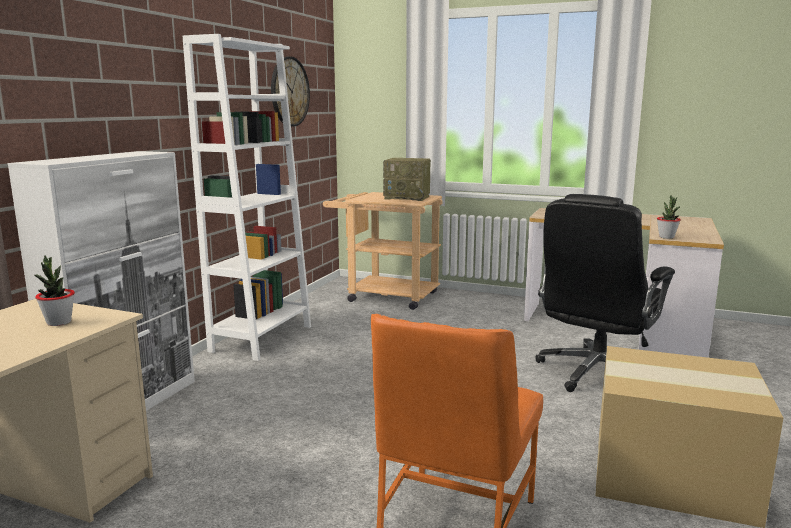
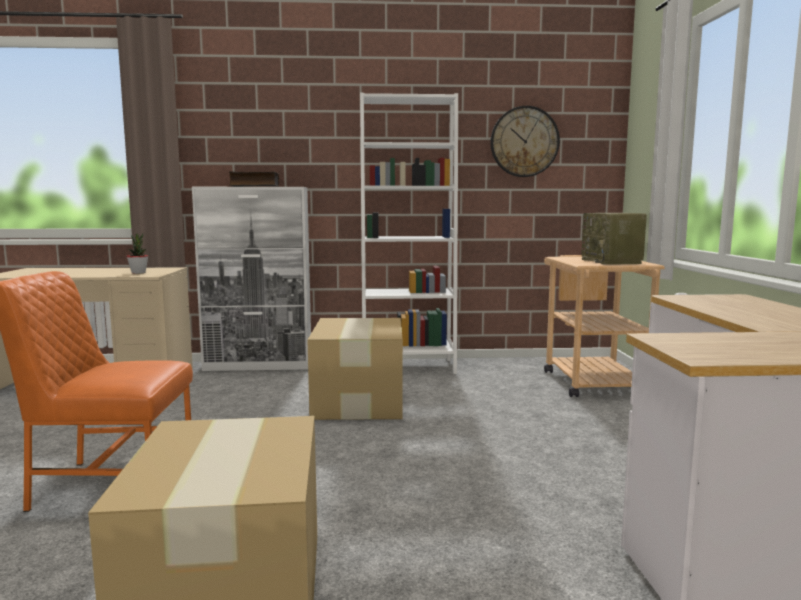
camera: 65 degrees right, 5 degrees down
(103, 156) = (254, 186): none -> book
(335, 375) = (359, 400): none -> cardboard box
(595, 373) = (512, 519): black office chair -> none
(666, 237) = (661, 339): potted plant -> none

